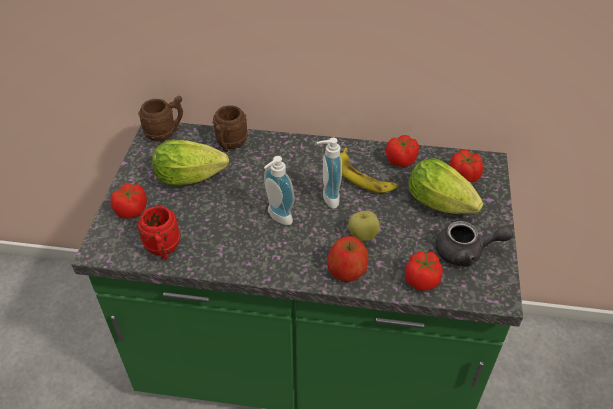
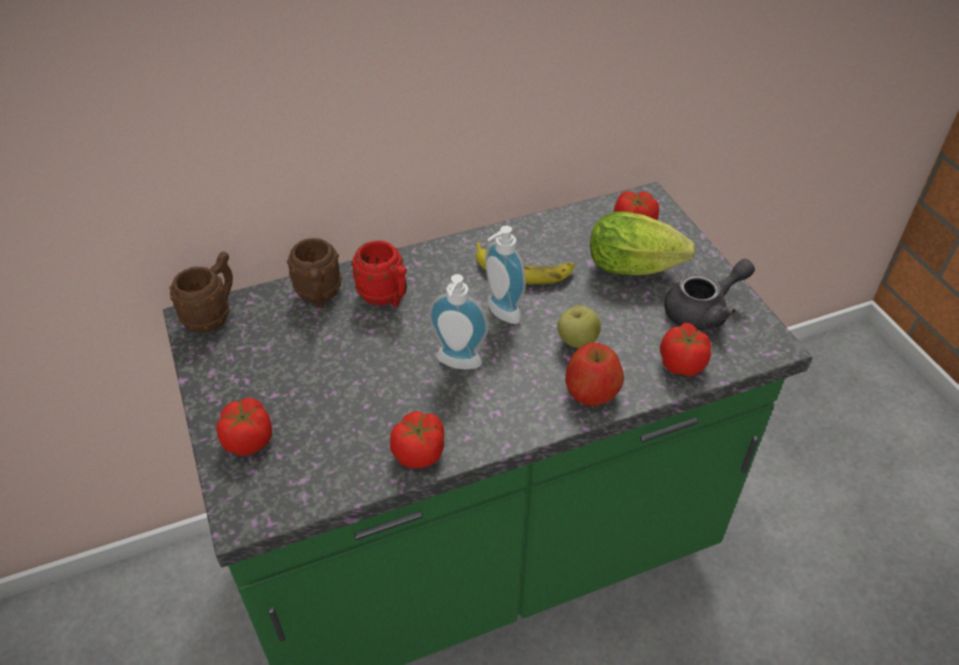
camera: 30 degrees left, 0 degrees up
(163, 250) = (338, 472): red mug -> red mug (386, 297)
(194, 177) = (304, 359): lettuce -> none
(401, 160) = (550, 233): tomato -> tomato (419, 452)

